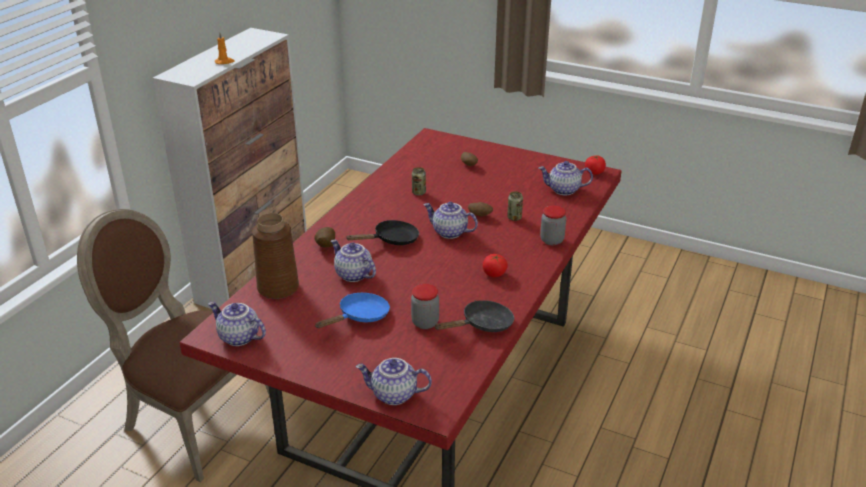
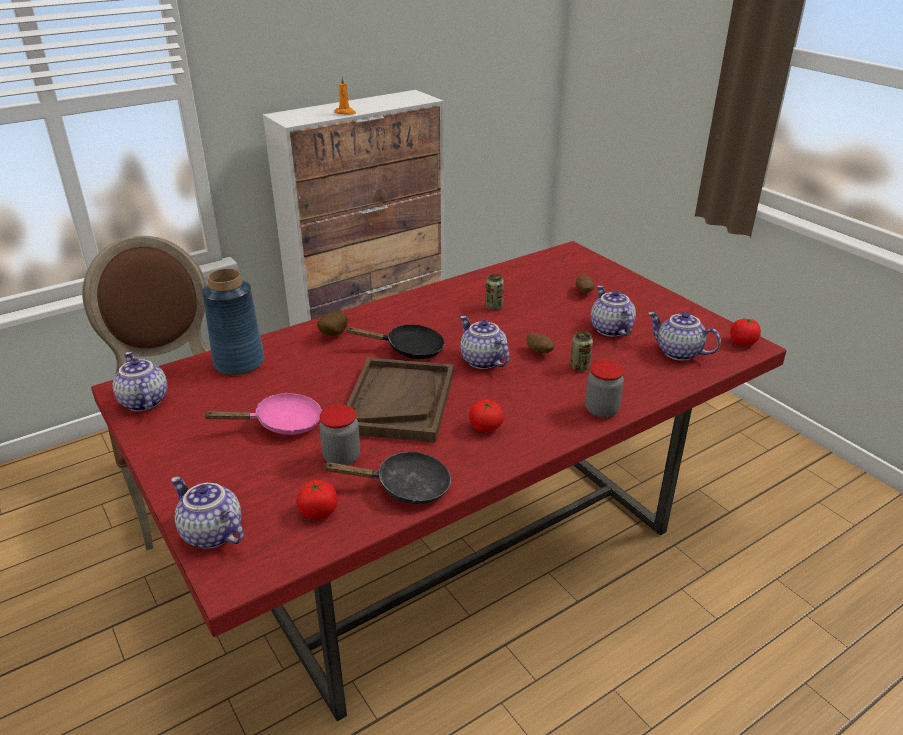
camera: 30 degrees right, 0 degrees up
(278, 288) = (238, 363): brown vase -> blue vase
(352, 275) = (326, 374): teapot -> teapot (609, 329)
(360, 316) = (282, 423): blue frying pan -> pink frying pan
(423, 276) = (399, 401): none -> brown tray
(446, 357) = (319, 511): none -> tomato

